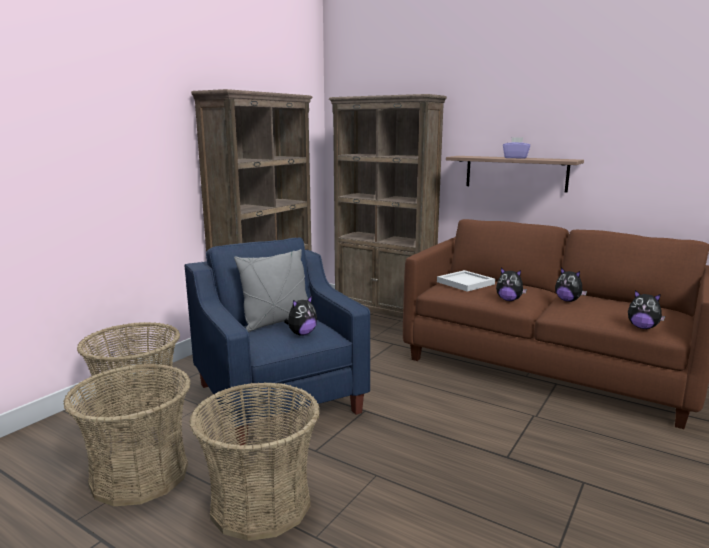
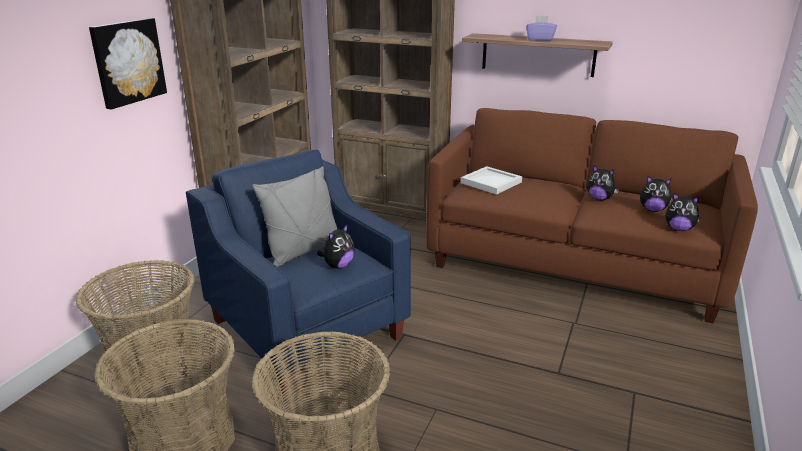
camera: 10 degrees left, 10 degrees up
(154, 159) = (127, 62): none -> picture
(509, 300) = (541, 202): plush toy -> plush toy (652, 210)

